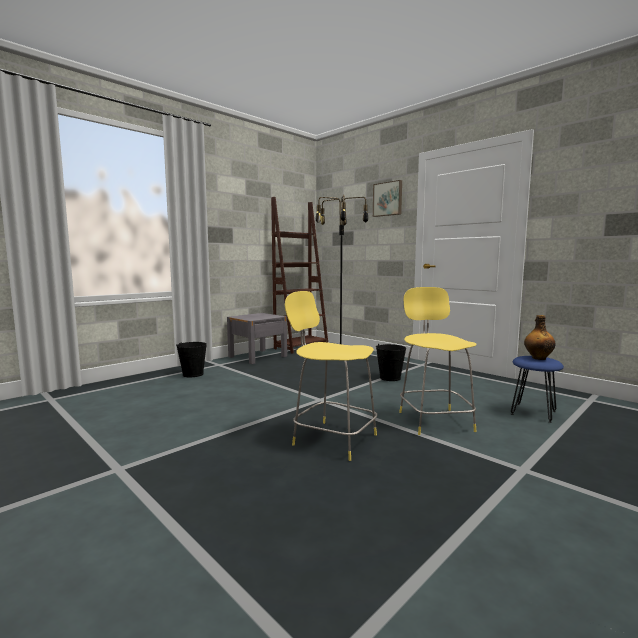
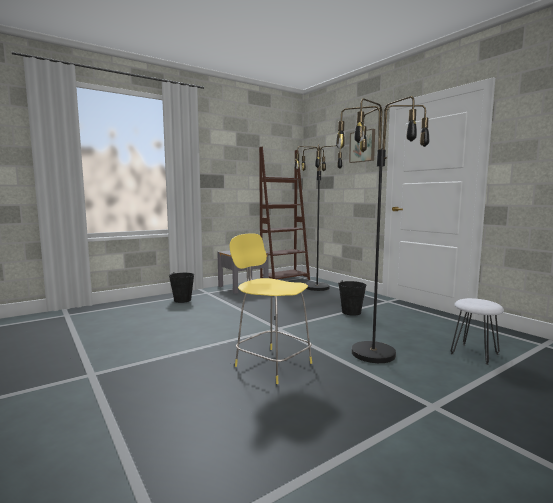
camera: 10 degrees right, 0 degrees up
(434, 420) = (372, 354): yellow stool -> floor lamp
(533, 412) = (474, 353): blue stool -> white stool
(538, 358) = (480, 301): bottle -> none

